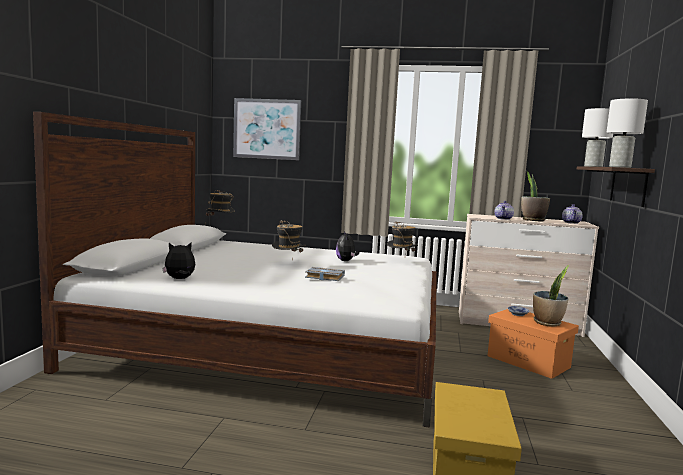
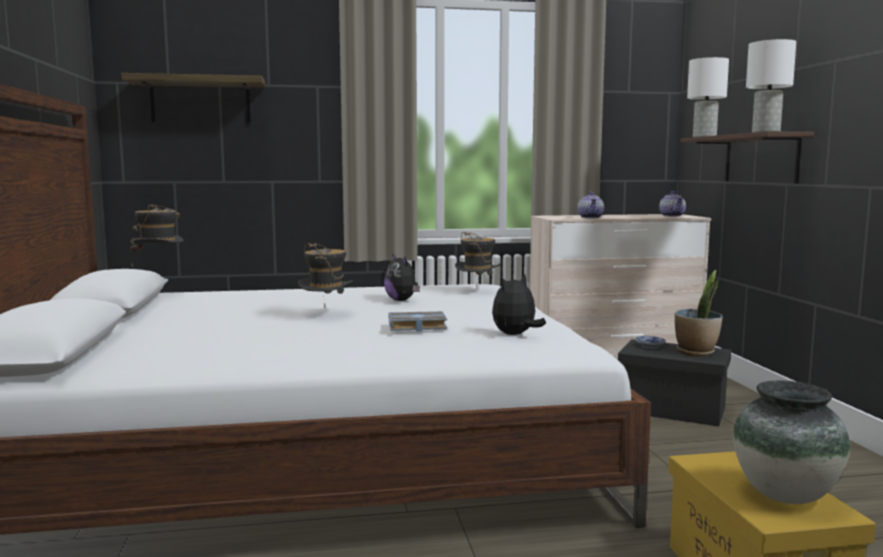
camera: 20 degrees left, 0 degrees up
(180, 279) = (181, 362): plush toy -> plush toy (515, 335)
(267, 129) = (200, 101): picture -> shelf
(481, 419) = (786, 495): none -> vase
(529, 361) = (673, 409): orange storage box -> black storage box
(533, 220) = (626, 217): potted plant -> none

